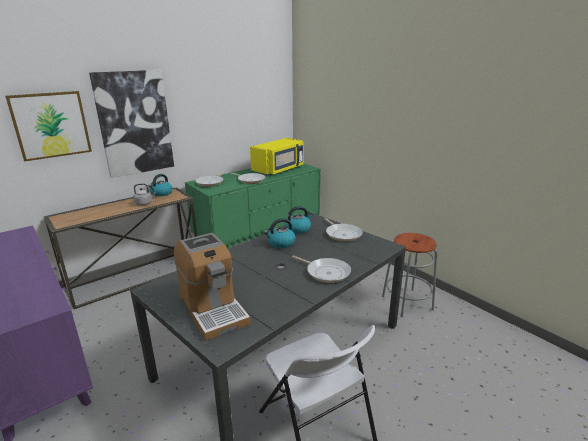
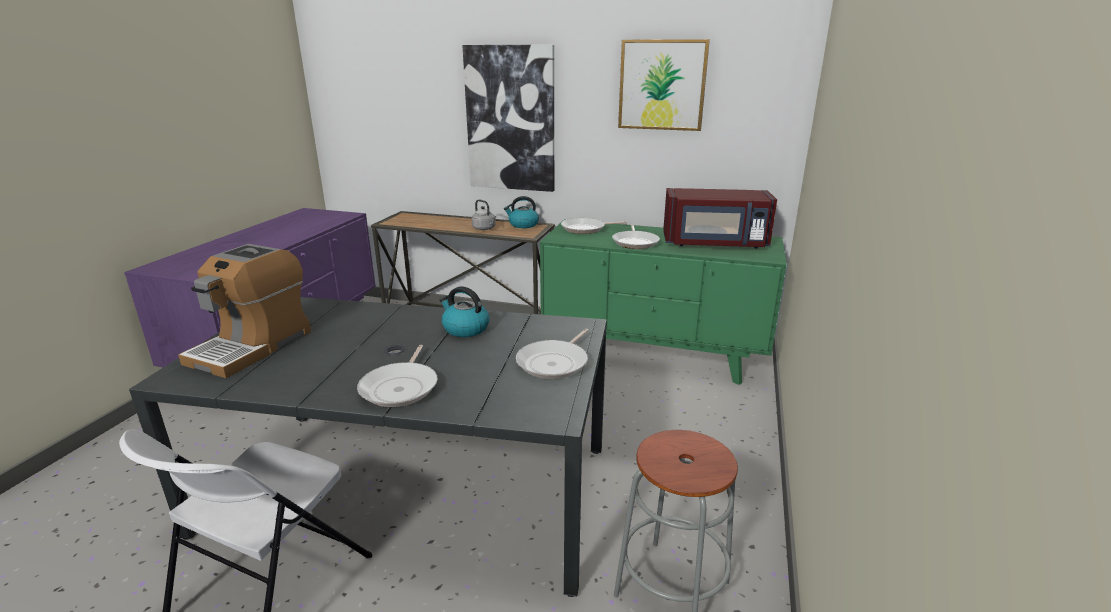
camera: 55 degrees right, 0 degrees up
(51, 125) = (420, 107): picture -> picture (662, 85)
(279, 169) = (715, 243): yellow microwave -> red microwave
(298, 229) = (527, 326): kettle -> none

